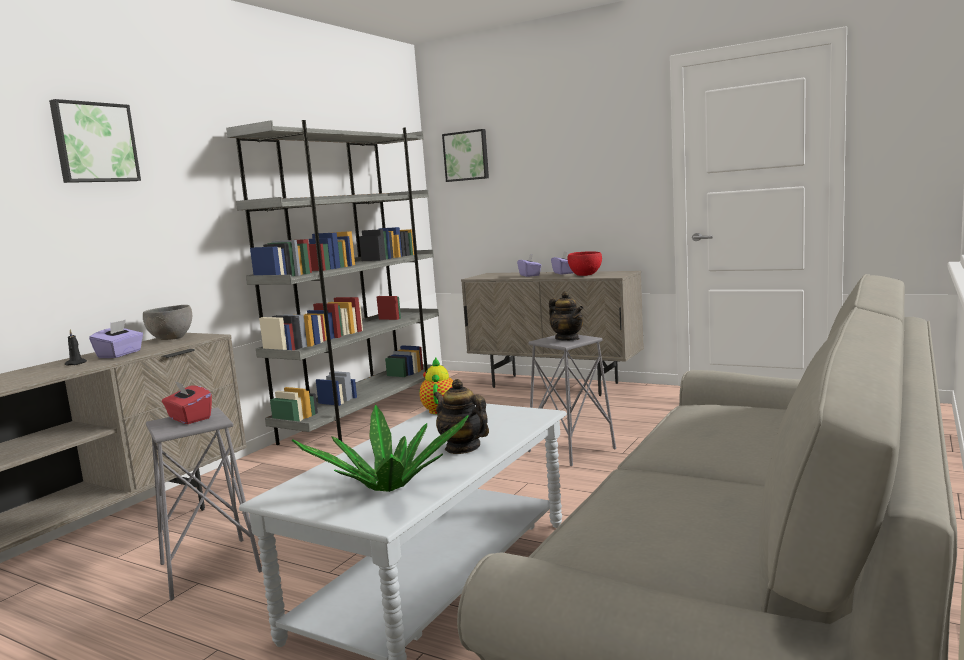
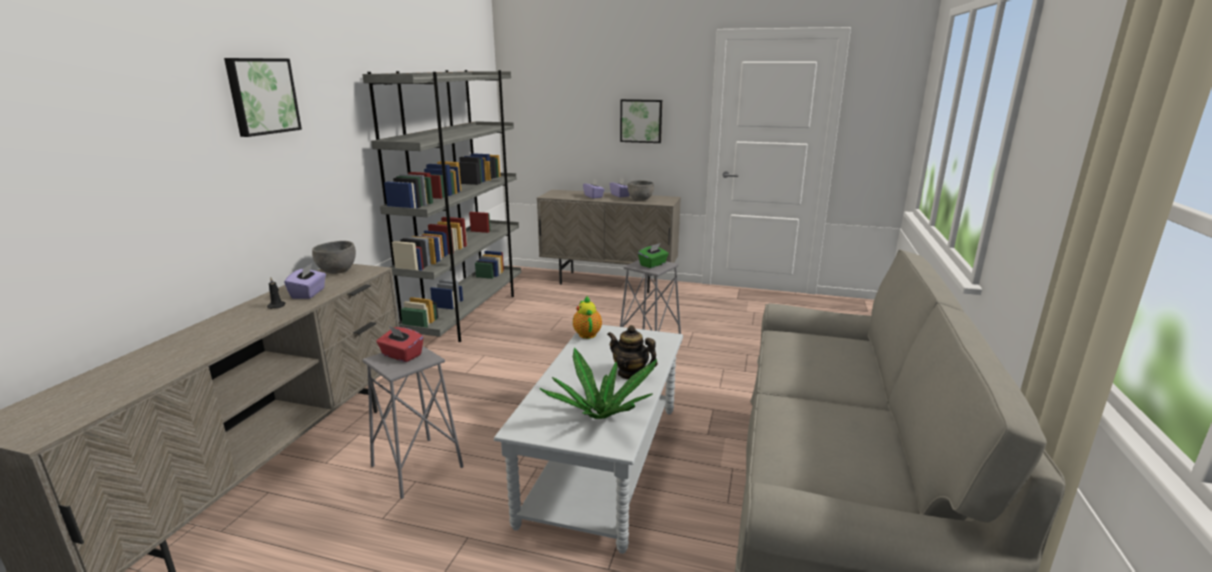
camera: 15 degrees left, 10 degrees up
(466, 156) = (537, 89): picture -> picture (641, 121)
(567, 339) = (653, 264): teapot -> green tissue box
(584, 275) = (640, 200): red bowl -> grey bowl

